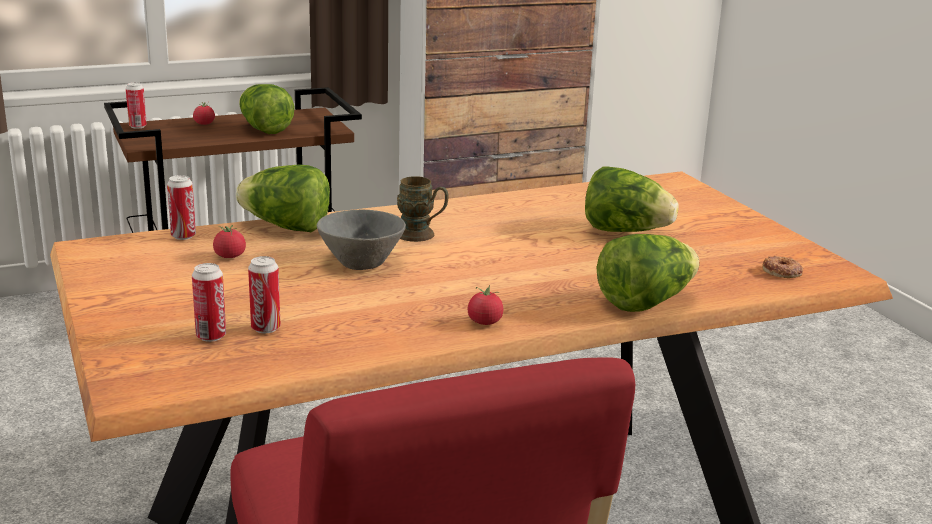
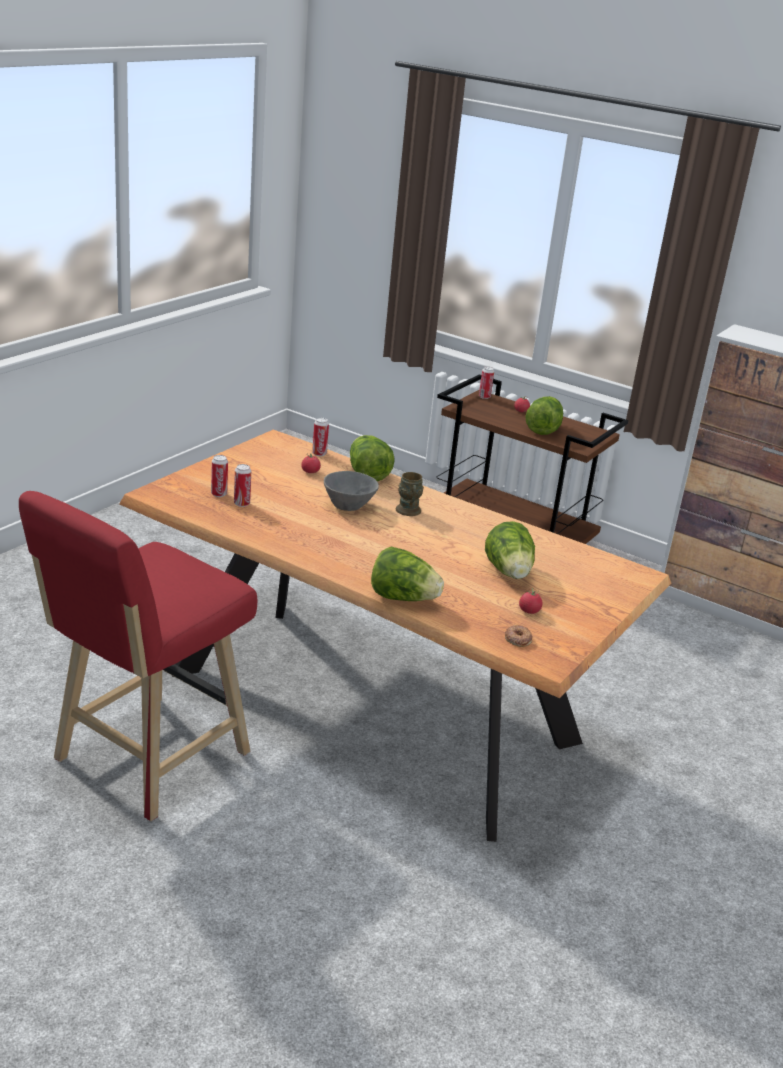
camera: 55 degrees right, 5 degrees up
(484, 322) = (316, 556): tomato -> tomato (529, 611)

